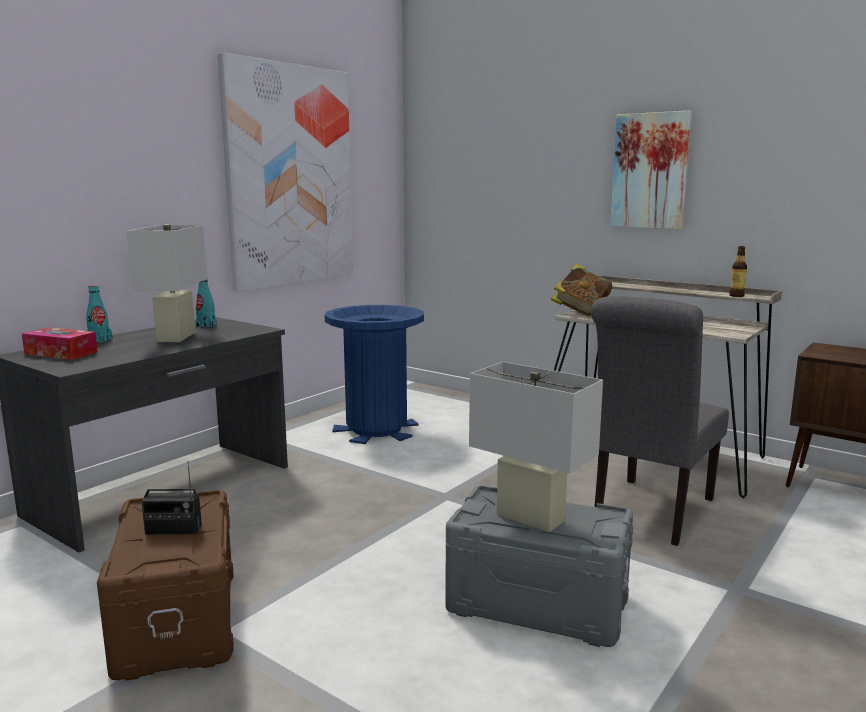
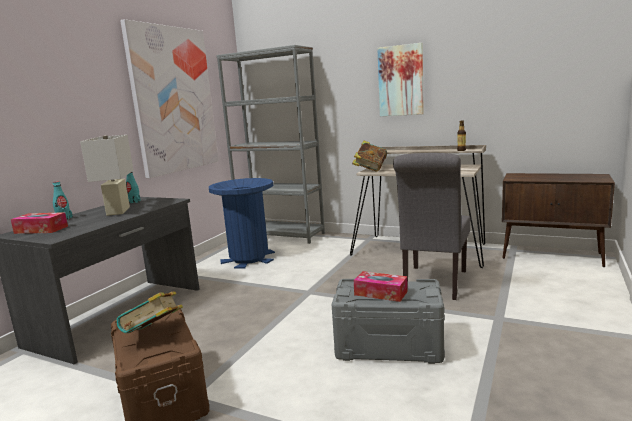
camera: 10 degrees left, 0 degrees up
(173, 530) = (154, 334): radio -> book
(438, 398) = (281, 235): none -> grey bookcase
(530, 518) = (380, 293): white table lamp -> tissue box

